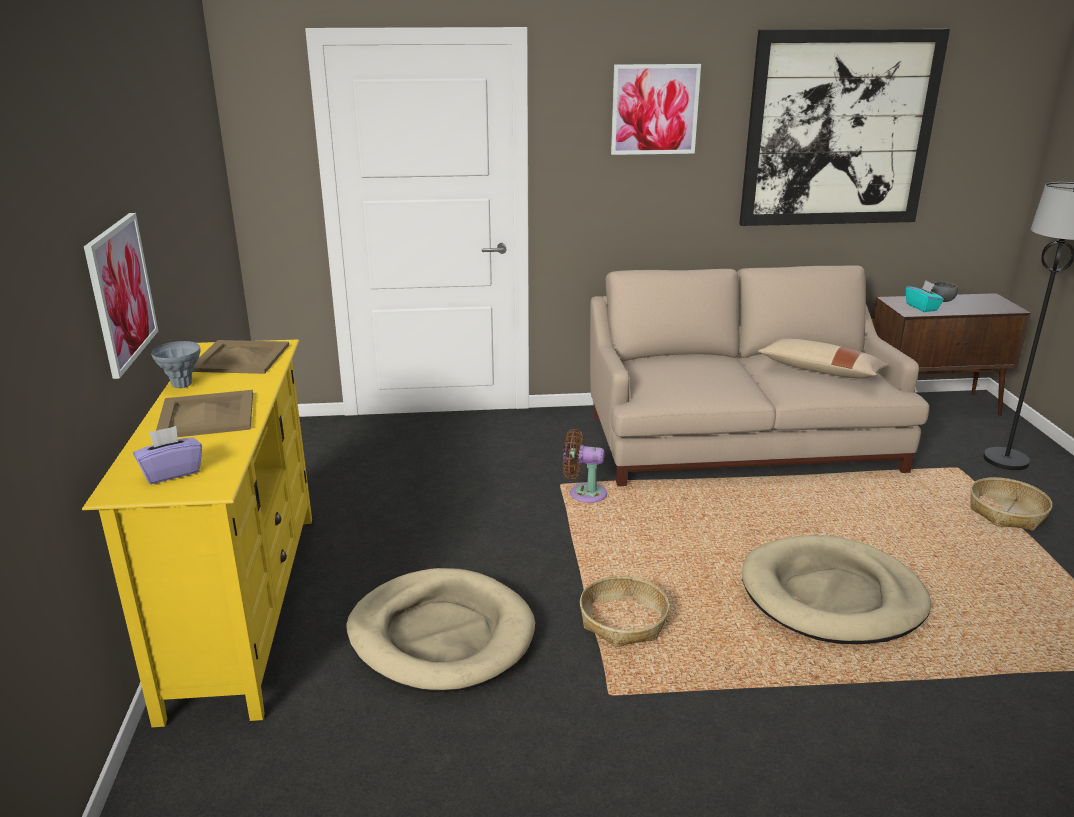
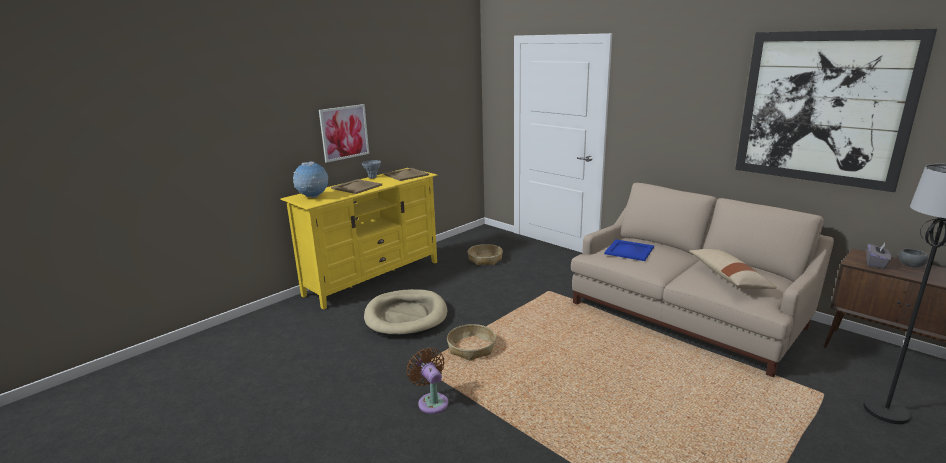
camera: 50 degrees right, 5 degrees down
(171, 472) = (313, 197): purple tissue box -> globe
(583, 493) = (552, 299): brown fan -> brown fan (431, 401)
(654, 109) = (681, 84): picture -> none
(677, 376) = (629, 250): none -> blue tray
(832, 596) = (583, 395): beige dog bed -> none
(922, 307) = (876, 264): turquoise tissue box -> grey tissue box
(1006, 513) = (804, 432): basket -> basket (485, 259)

